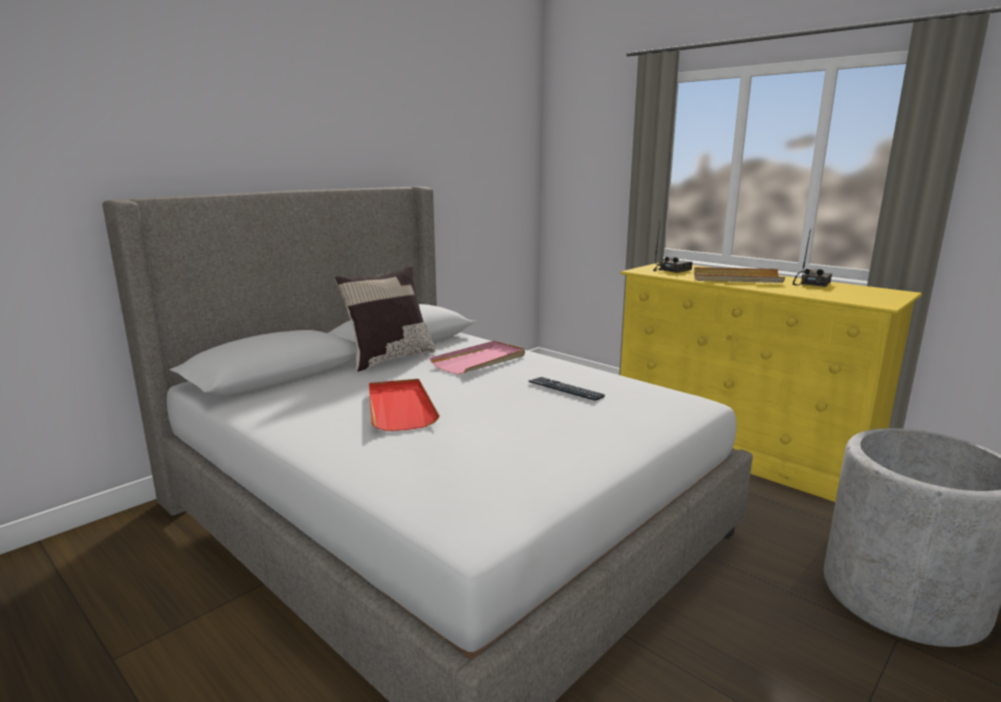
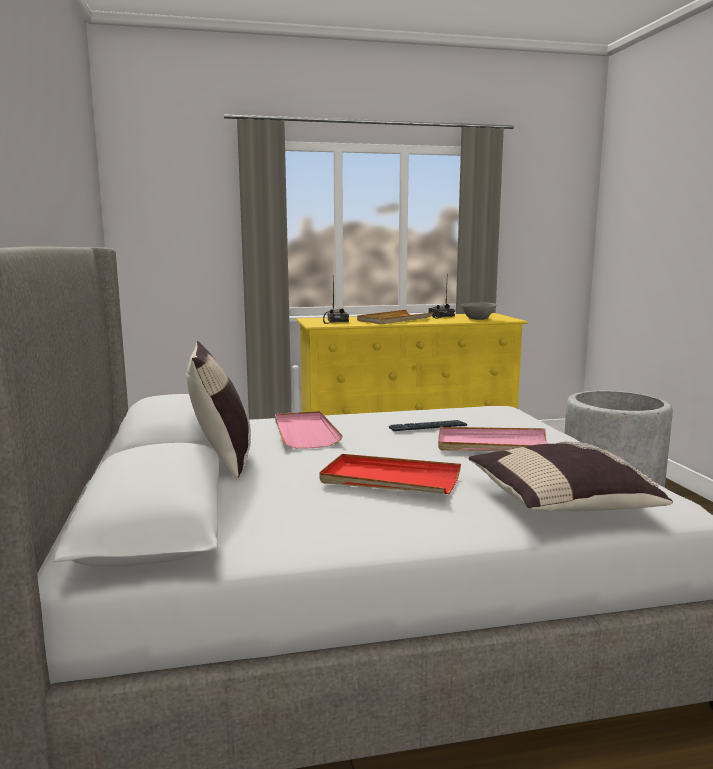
camera: 55 degrees left, 5 degrees down
(423, 474) = (560, 501): none -> pillow
(553, 422) = (492, 444): none -> pink tray
(840, 295) = (477, 319): none -> grey bowl

